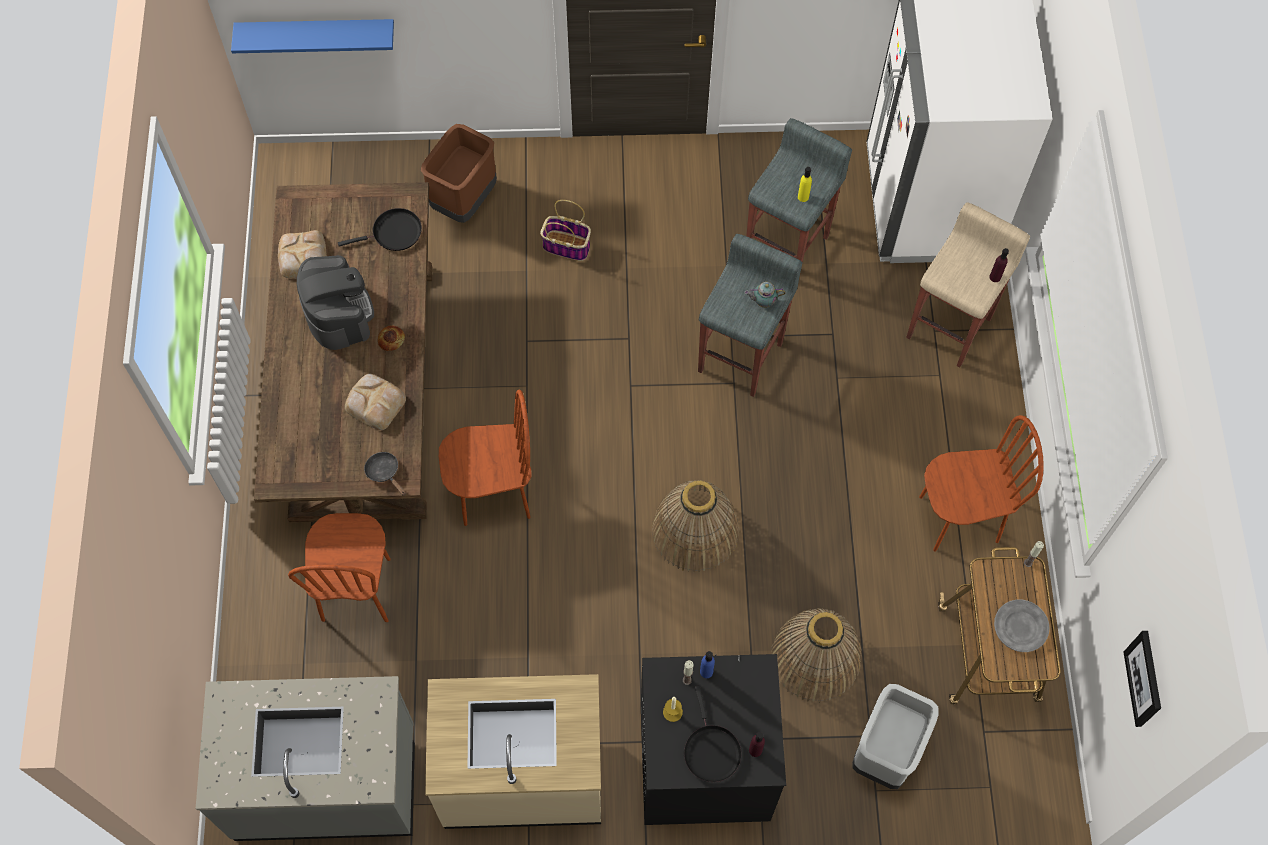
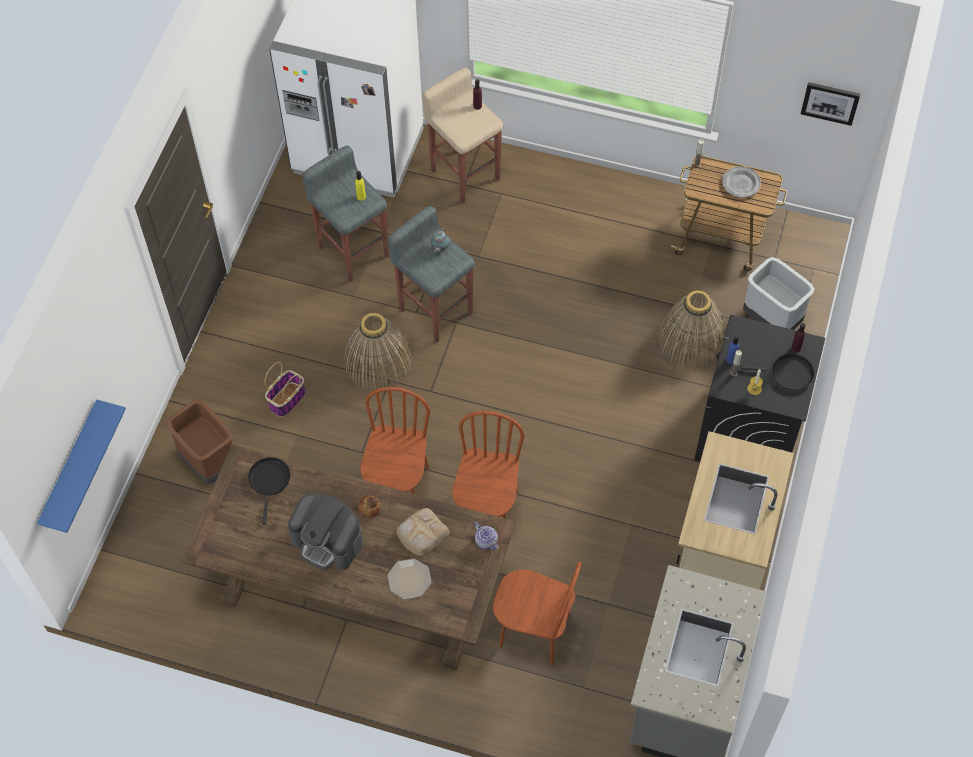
camera: 70 degrees left, 5 degrees down
(302, 257) = (263, 556): bread -> none
(314, 408) = (409, 579): none -> plate
(338, 313) = (328, 541): coffee machine -> coffee machine turned 150 degrees counterclockwise
(384, 472) = (486, 541): black frying pan -> teapot
(695, 531) = (568, 384): basket -> basket (378, 361)
(958, 518) = (615, 220): brown chair -> brown chair (398, 488)

